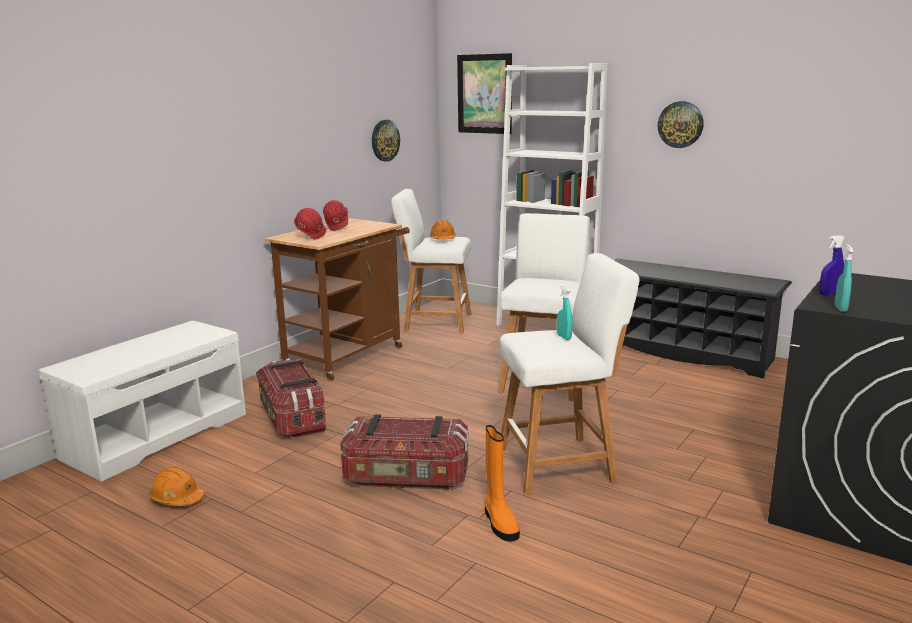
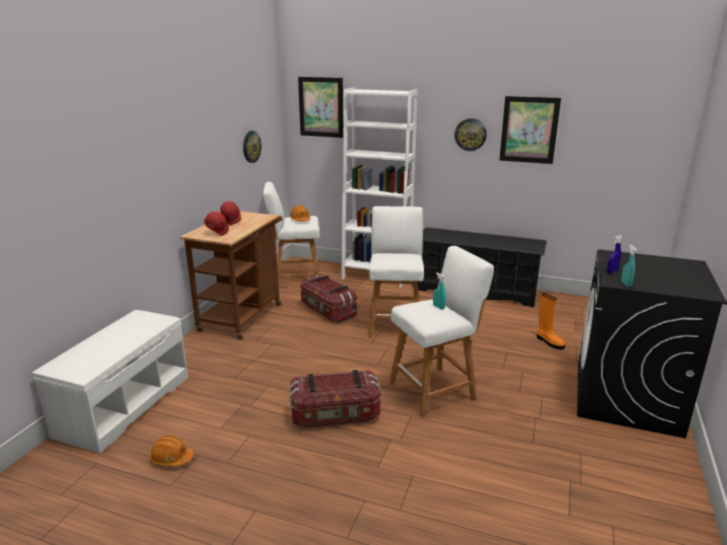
camera: 15 degrees left, 5 degrees up
(292, 418) = (227, 376): storage box -> storage box (328, 311)
(499, 523) = (414, 442): orange boot -> orange boot (549, 342)
(765, 115) = (529, 130): none -> picture

